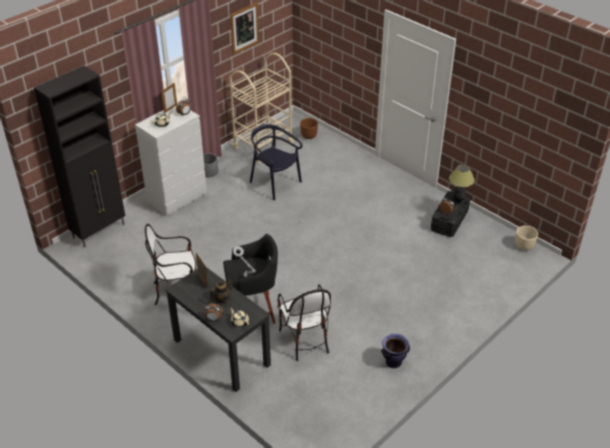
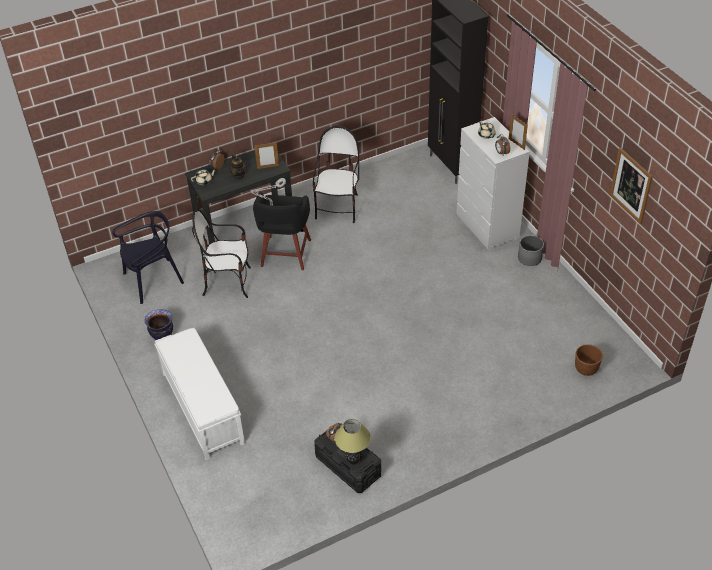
camera: 110 degrees right, 5 degrees up
(262, 144) = (577, 317): beige cart -> none
(275, 183) = (487, 312): black chair -> black chair (153, 280)
(448, 311) = (202, 407): none -> white bench
(524, 246) = (264, 530): beige planter -> none

